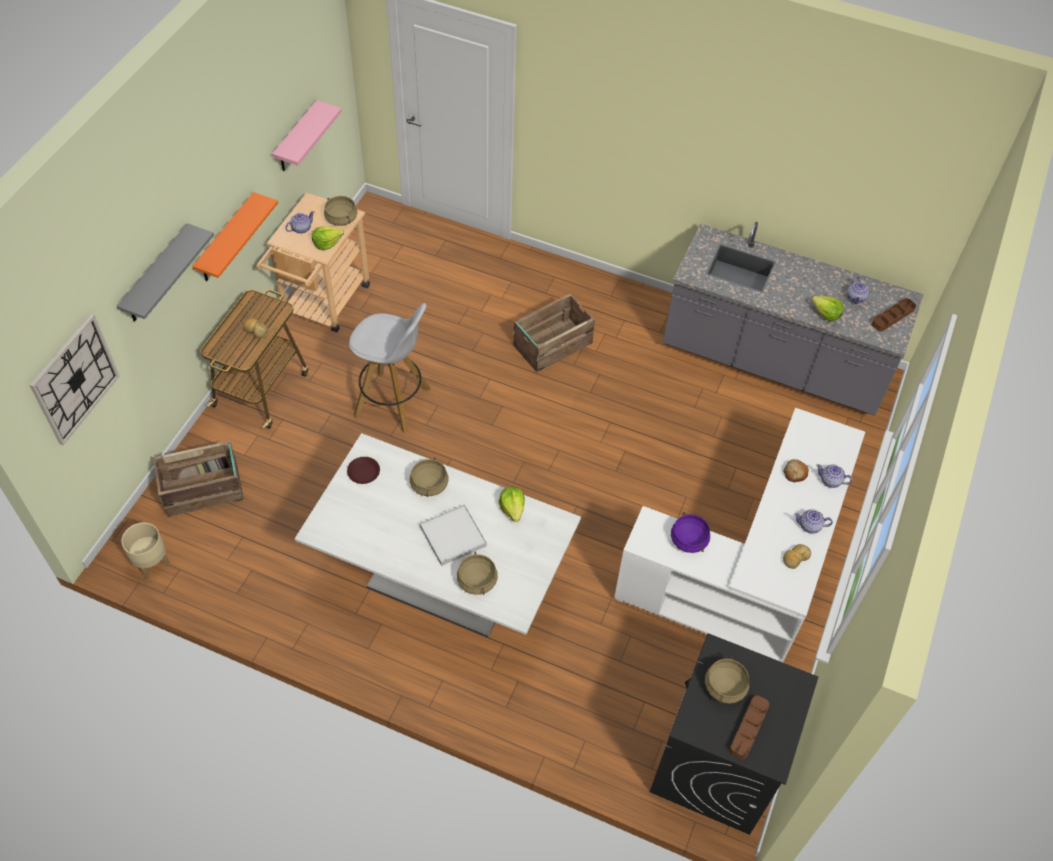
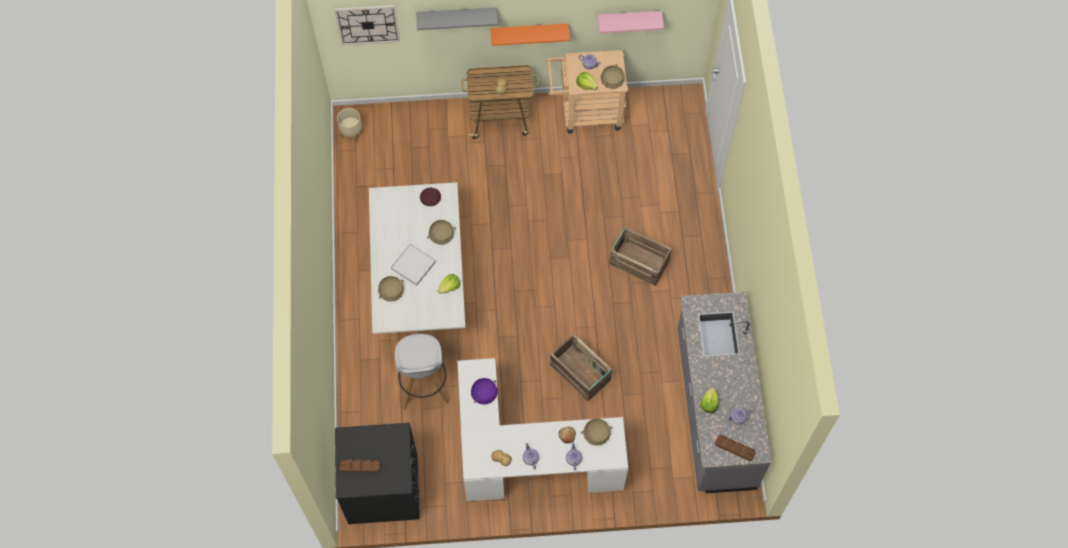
camera: 65 degrees right, 10 degrees up
(204, 490) = (412, 131): crate -> crate (580, 373)
(394, 402) = (534, 194): white stool -> white stool (424, 387)
(724, 686) = (379, 444): beige cooking pot -> beige cooking pot (596, 434)

